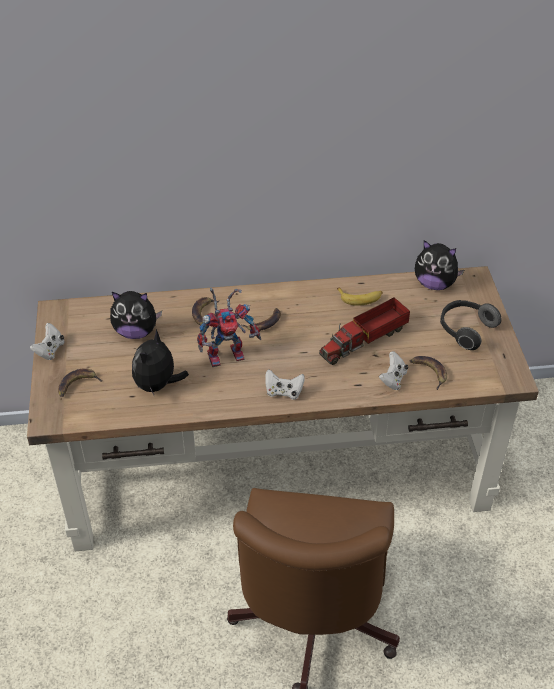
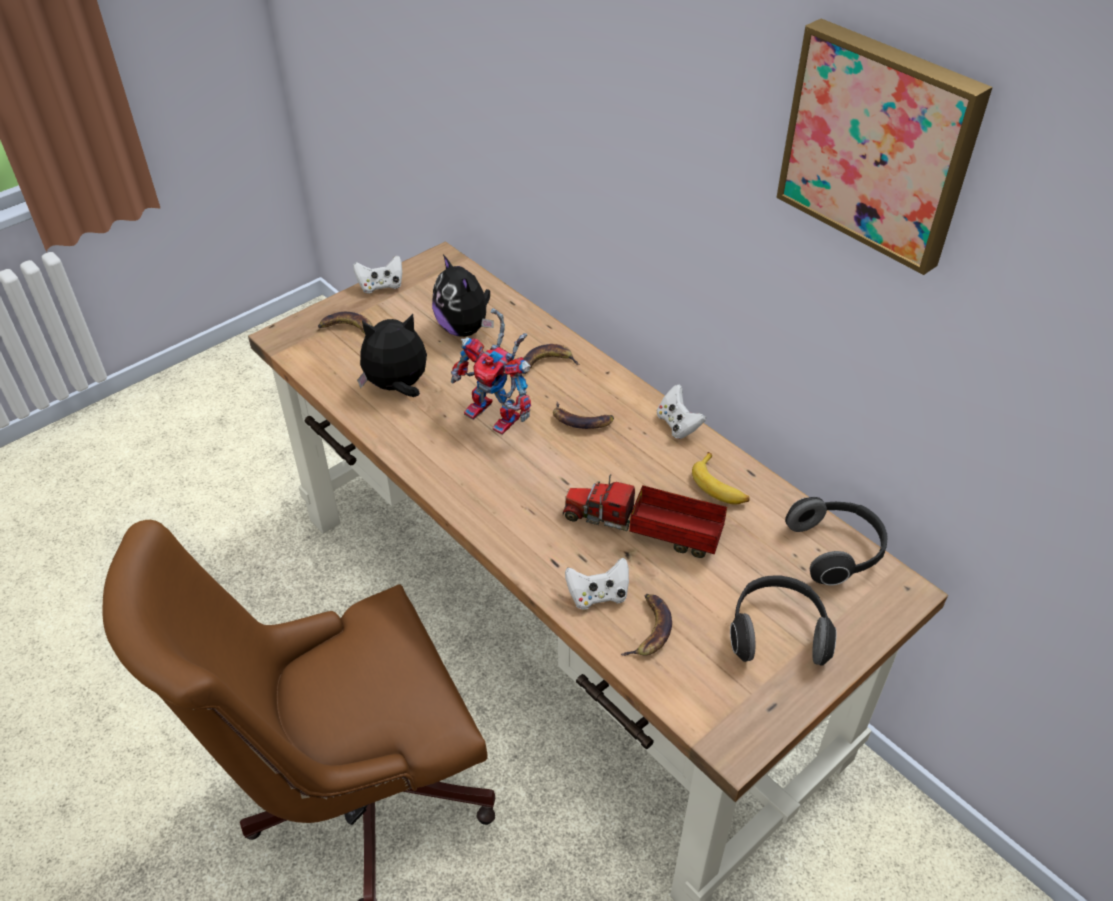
camera: 55 degrees right, 0 degrees up
(283, 392) = (478, 497): white game controller -> white game controller (678, 425)
(399, 71) = (880, 144): none -> picture
(434, 284) = (836, 551): plush toy -> headphones

